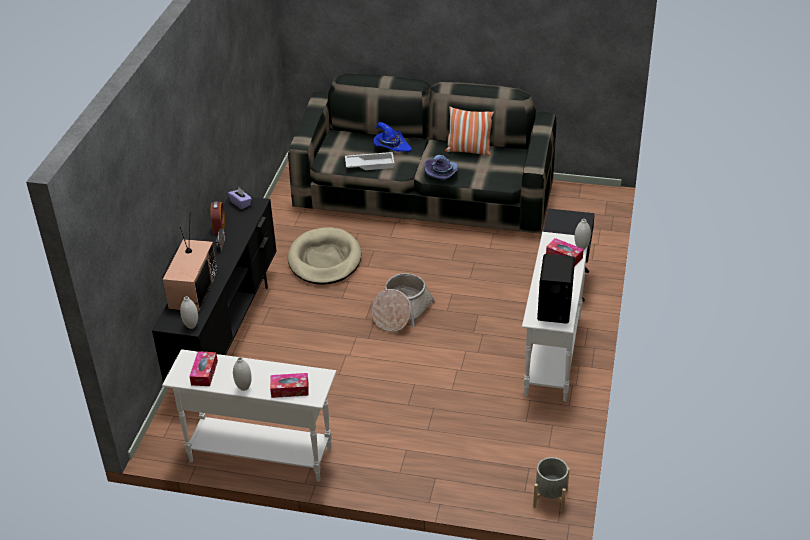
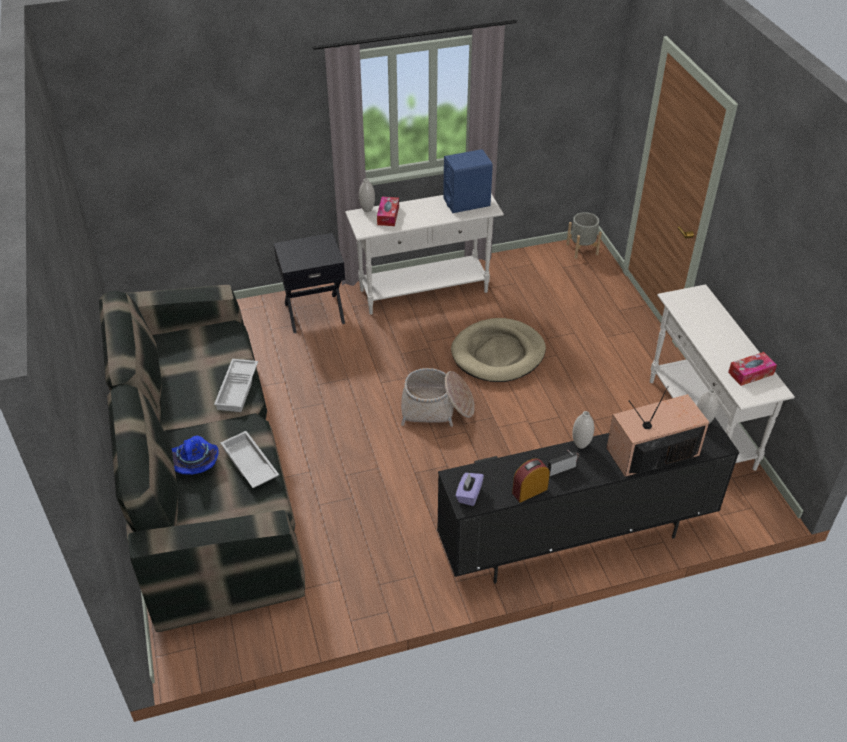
camera: 120 degrees left, 5 degrees up
(244, 387) = (737, 338): white vase -> white vase (581, 444)
(290, 389) = (709, 309): tissue box -> none
(324, 260) = (390, 513): beige dog bed -> beige dog bed (498, 353)
(442, 174) = (238, 389): purple hat -> white tray
(468, 151) = (171, 386): pillow -> none
(554, 308) = (467, 202): black speaker -> blue speaker

